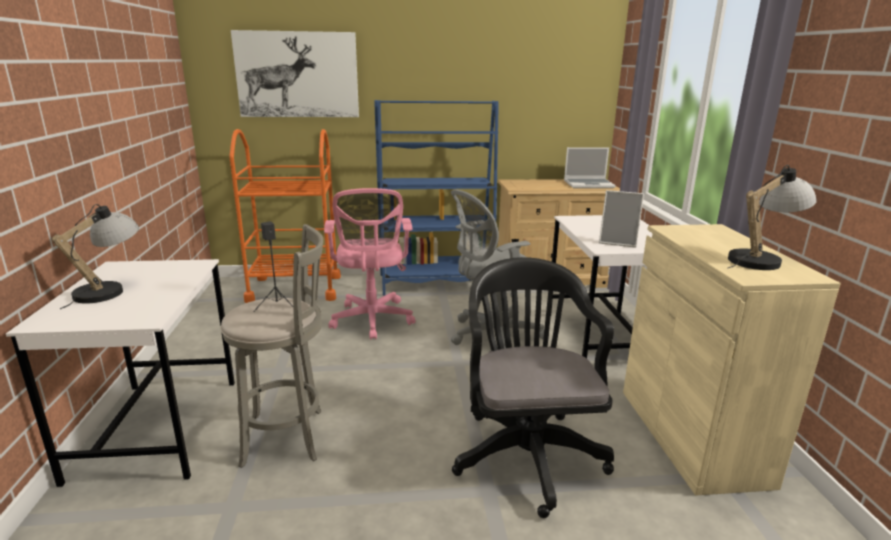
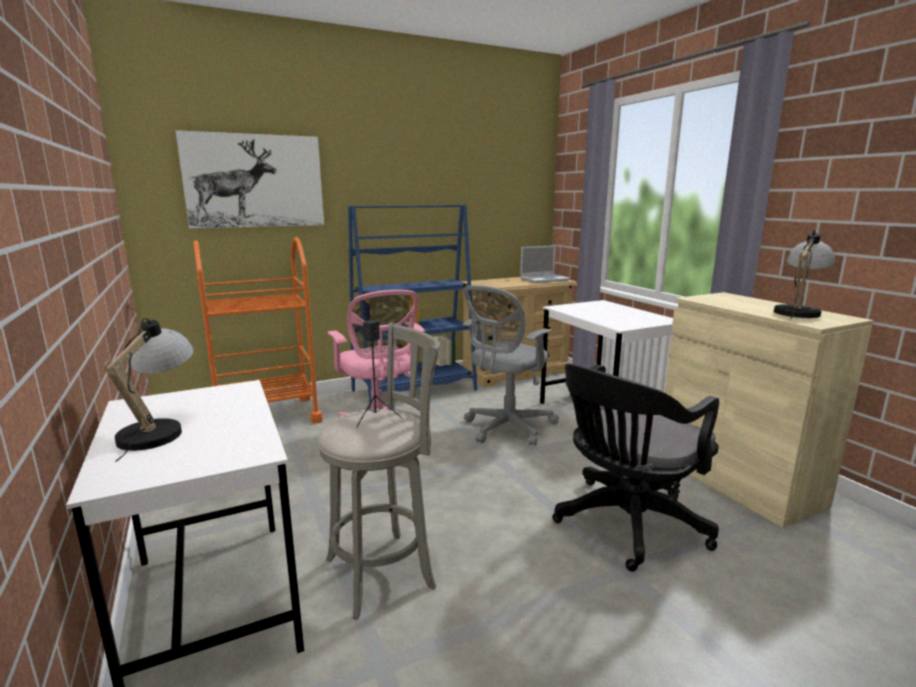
camera: 20 degrees left, 5 degrees down
(526, 451) = (625, 525): black office chair -> black office chair turned 105 degrees counterclockwise
(618, 242) = (624, 320): picture frame -> none

